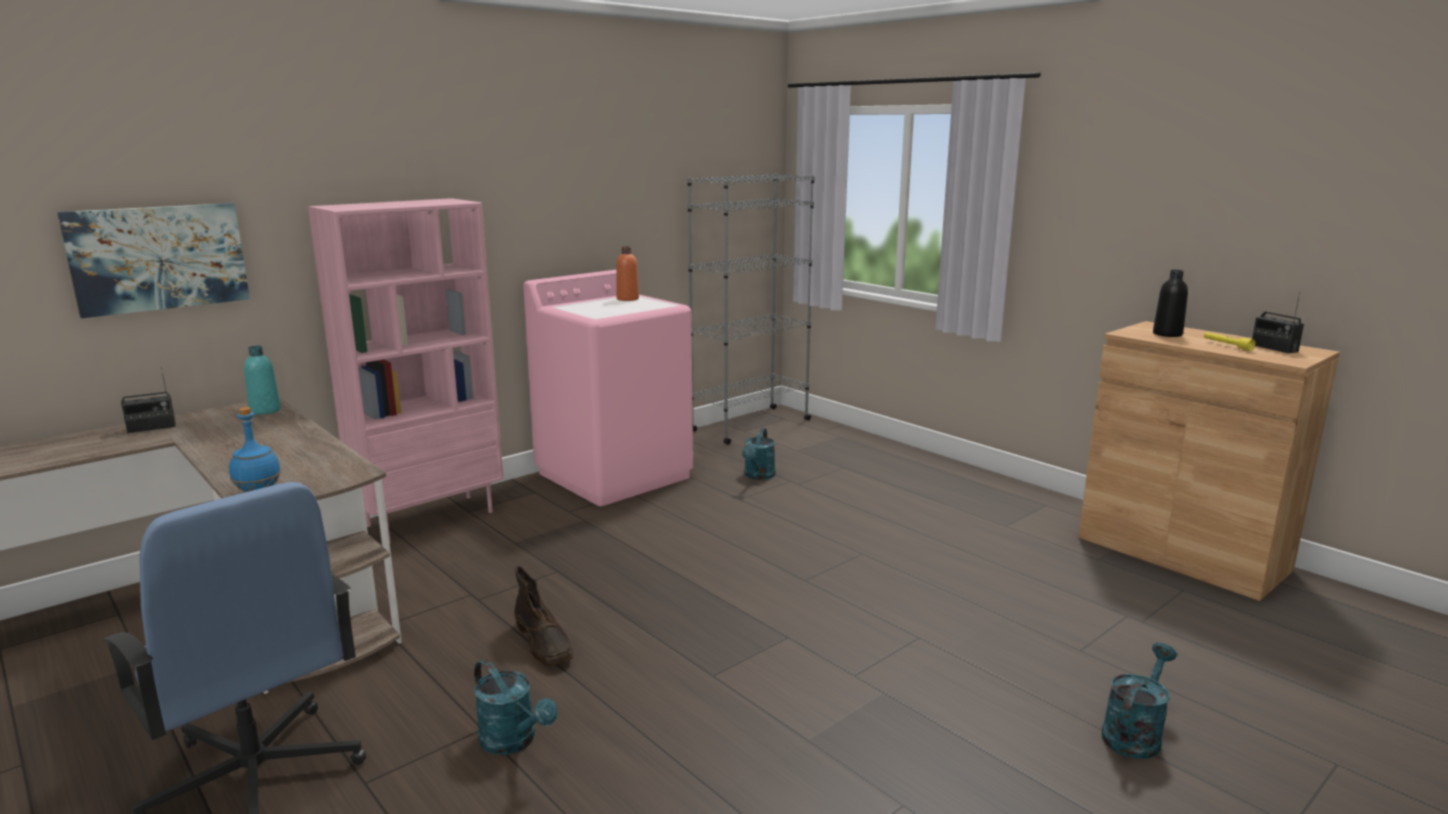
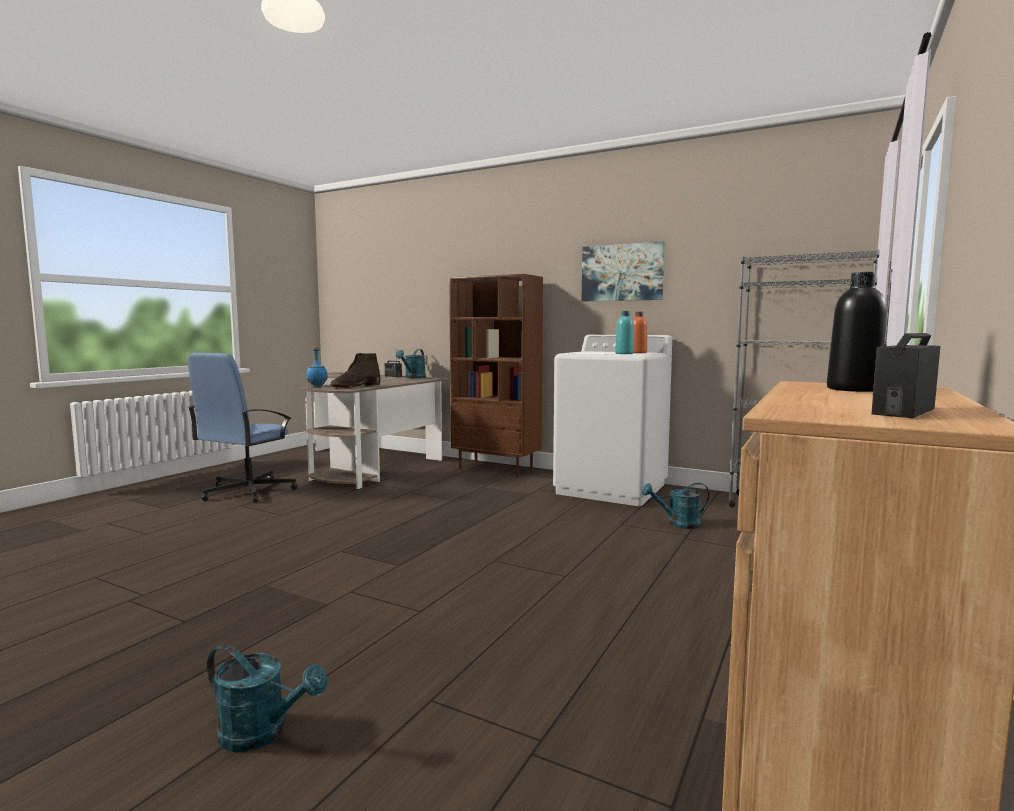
camera: 70 degrees right, 10 degrees down
(158, 258) = (417, 302): picture -> picture (622, 272)
(265, 410) = (426, 379): turquoise bottle -> turquoise bottle (624, 353)
(430, 518) = (496, 469): pink bookcase -> brown bookcase
(514, 742) = (269, 521): turquoise watering can -> turquoise watering can (413, 377)
(544, 643) = (366, 511): brown boot -> brown boot (356, 387)
(615, 475) = (612, 489): pink washing machine -> white washing machine
(1227, 345) = (840, 399): yellow flashlight -> none

